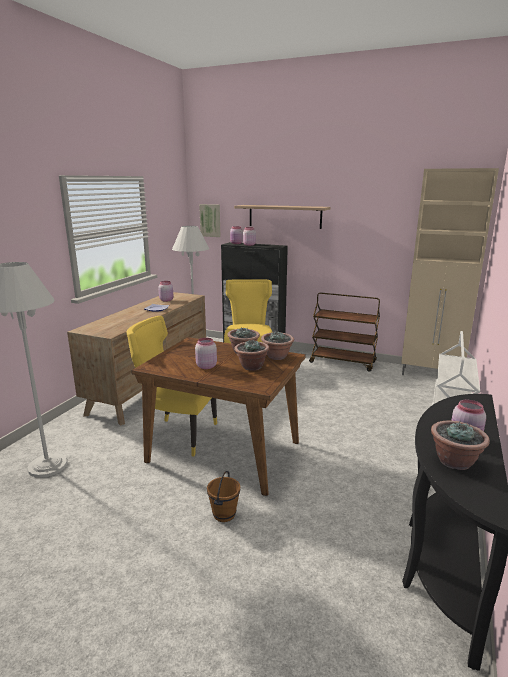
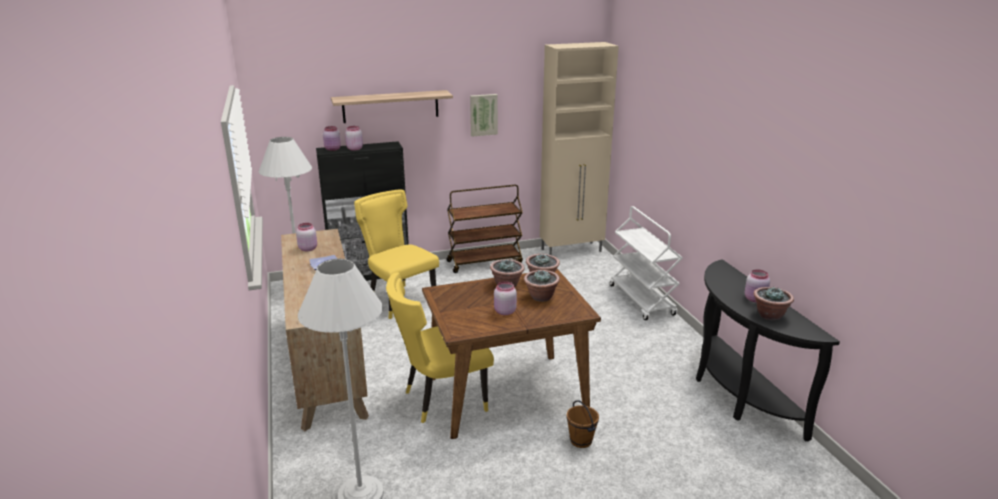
camera: 40 degrees left, 5 degrees up
(210, 220) = (282, 122): picture -> picture (483, 114)

